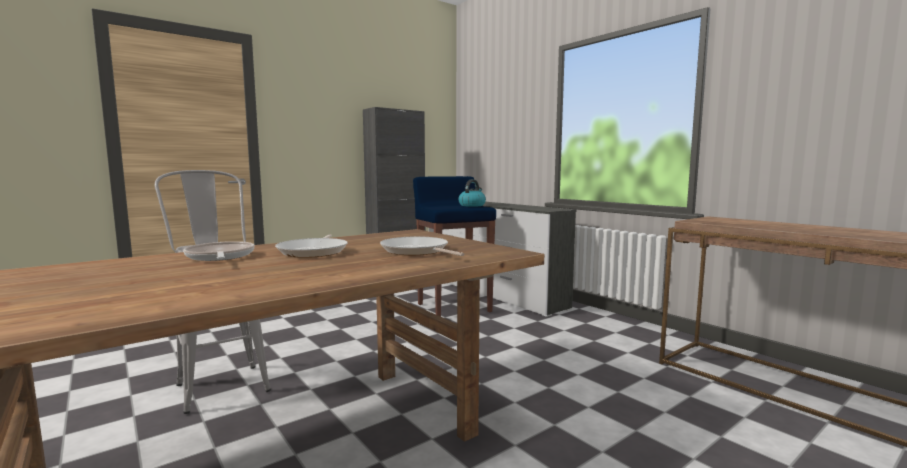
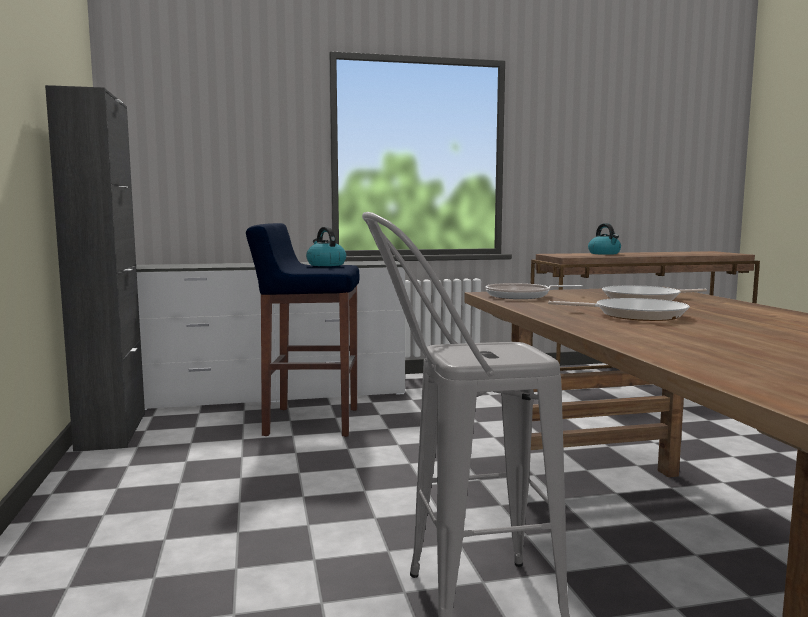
camera: 65 degrees left, 0 degrees up
(220, 257) = (666, 335): frying pan -> frying pan (521, 296)
(786, 224) = (604, 253): none -> kettle

